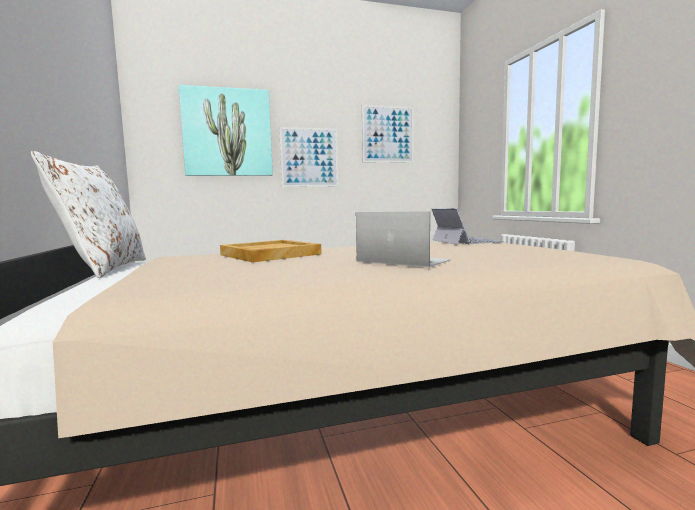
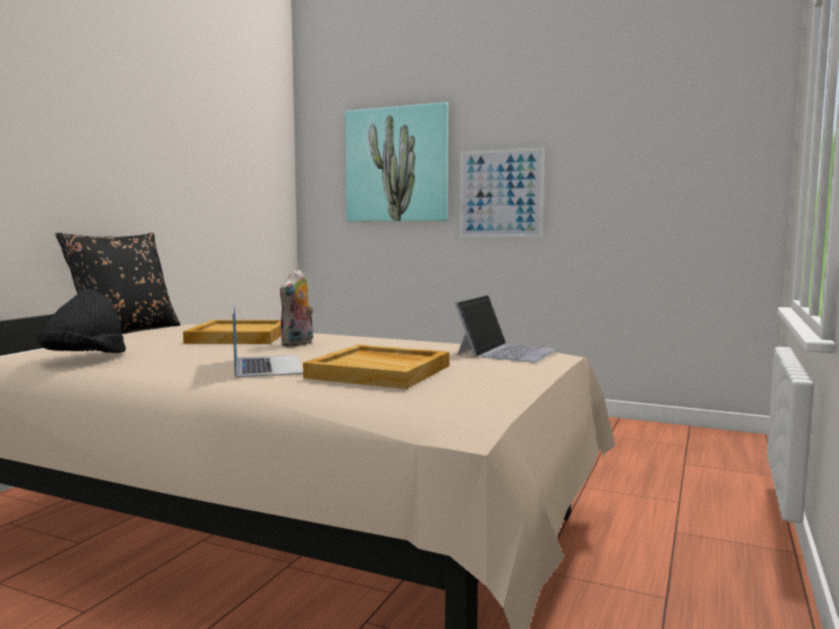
camera: 40 degrees right, 0 degrees up
(103, 269) = (124, 331): white pillow -> black pillow
(224, 281) = (85, 359): none -> black hat
(341, 252) = (298, 344): none -> plush toy
(388, 134) = (634, 149): picture -> none
(477, 253) = (381, 371): none -> beige tray

